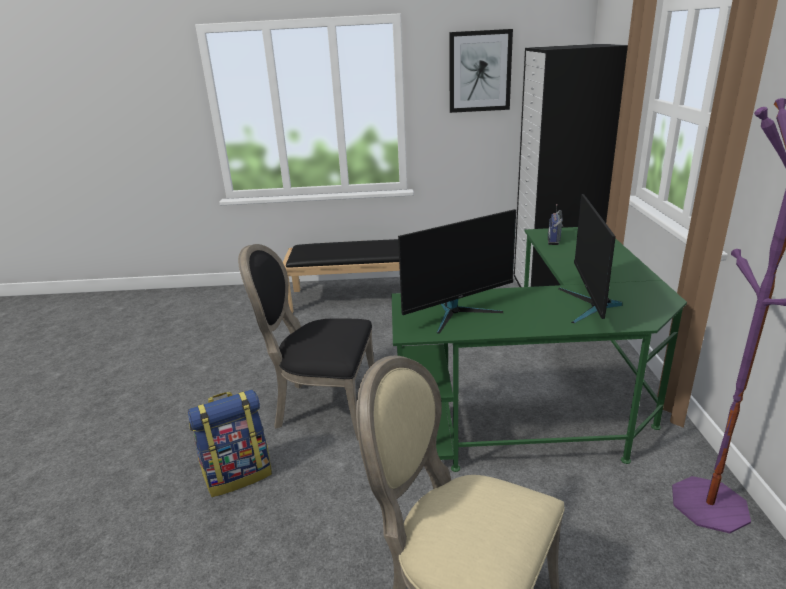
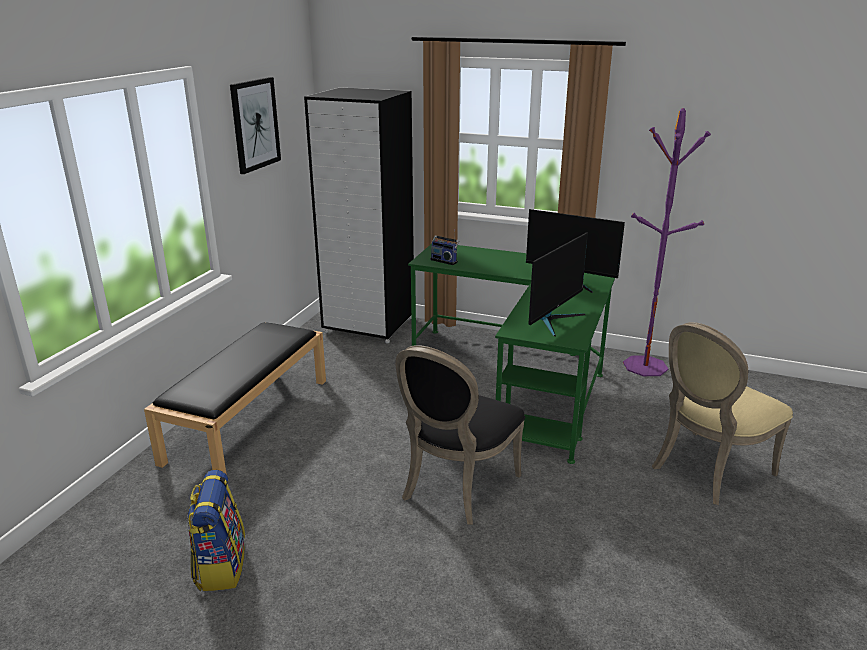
camera: 70 degrees left, 0 degrees up
(238, 474) = (533, 558): backpack -> backpack (220, 566)
(458, 313) = (553, 320): monitor -> monitor turned 45 degrees clockwise

